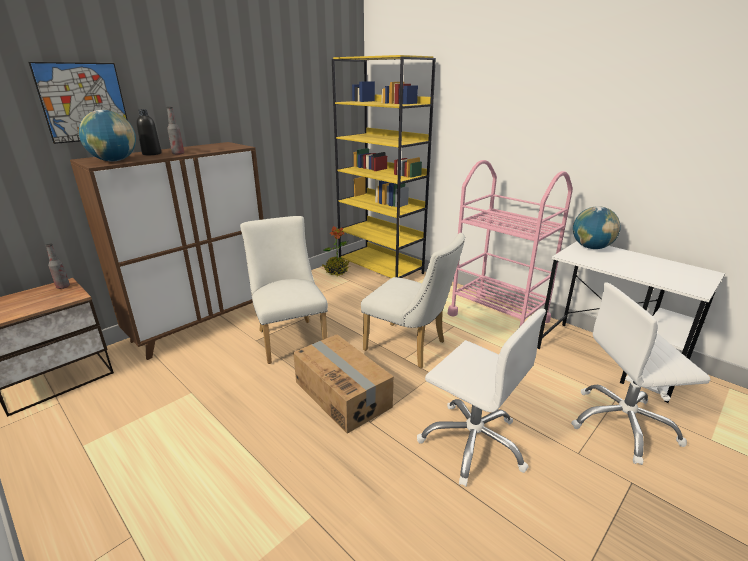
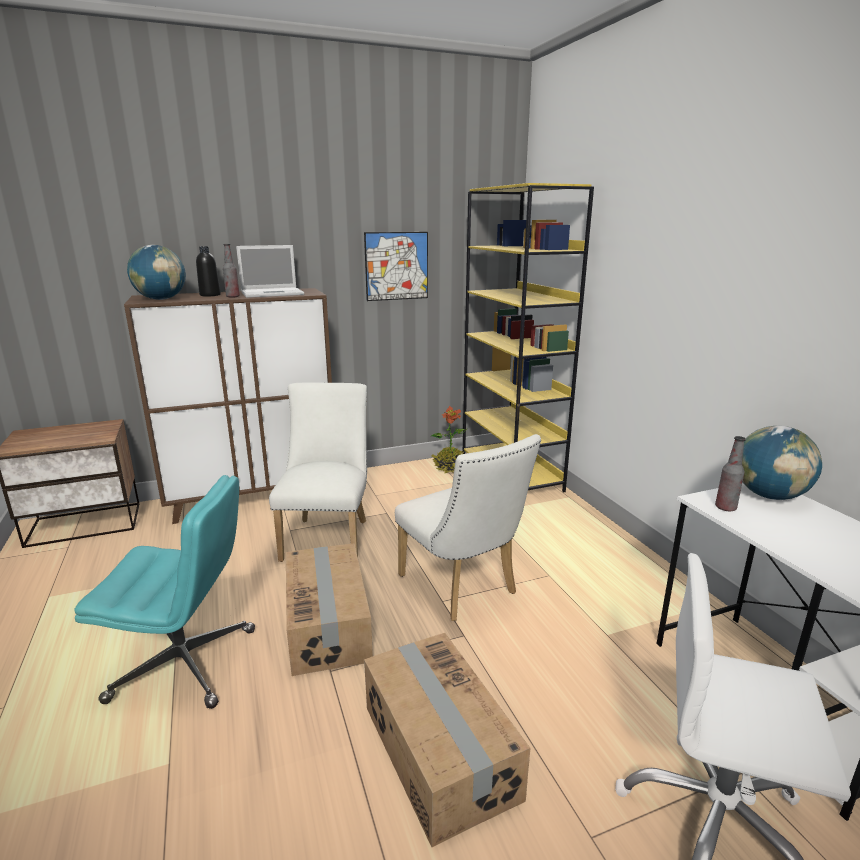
camera: 25 degrees right, 5 degrees down
(63, 287) = (105, 426): bottle -> bottle (725, 508)
(84, 102) = (154, 237): picture -> picture (396, 266)
(206, 148) = (273, 293): none -> laptop
(262, 452) = (186, 664): none -> turquoise office chair
(473, 443) = (438, 752): white office chair -> cardboard box
(498, 317) = (629, 579): pink cart -> none

